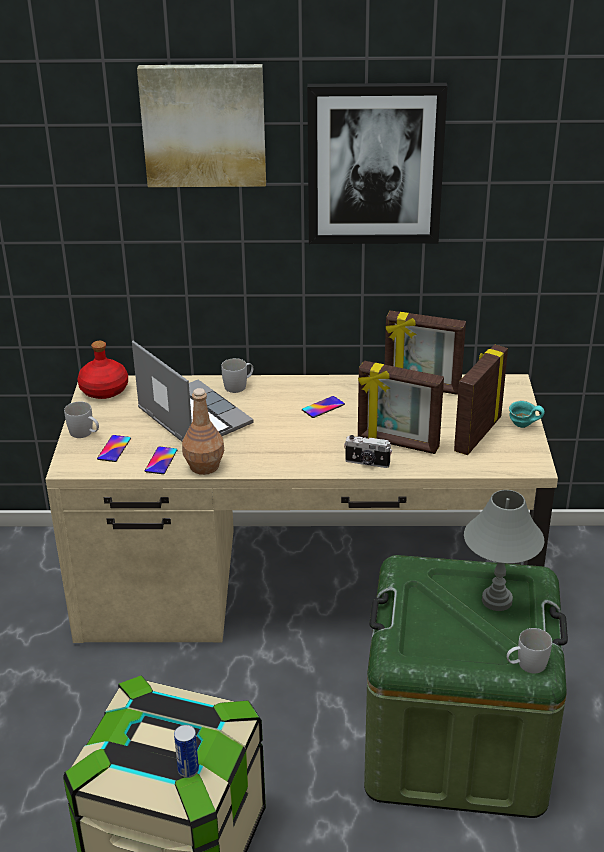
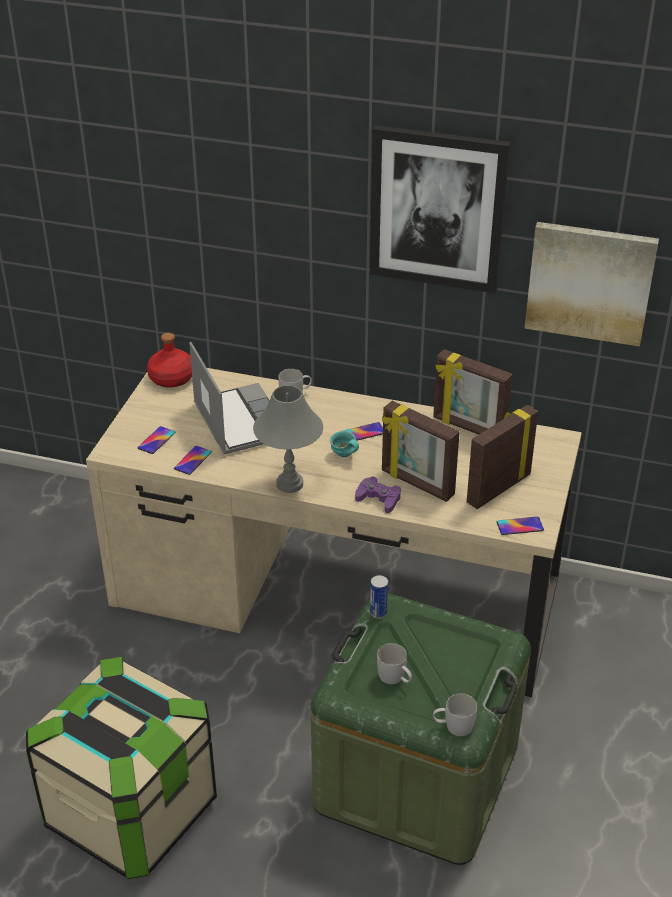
camera: 15 degrees right, 5 degrees up
(85, 433) = (137, 420): white mug -> white mug (395, 678)
(188, 770) = (124, 752): can -> can (378, 613)
(204, 125) = (277, 149): picture -> picture (590, 282)
(204, 466) = (229, 473): brown bottle -> none
(367, 463) = (378, 499): camera -> purple game controller
(496, 600) = (457, 657): grey table lamp -> grey table lamp (289, 484)
(515, 463) = (520, 526): none -> phone
(523, 426) = (547, 489): turquoise mug -> turquoise mug (343, 456)

